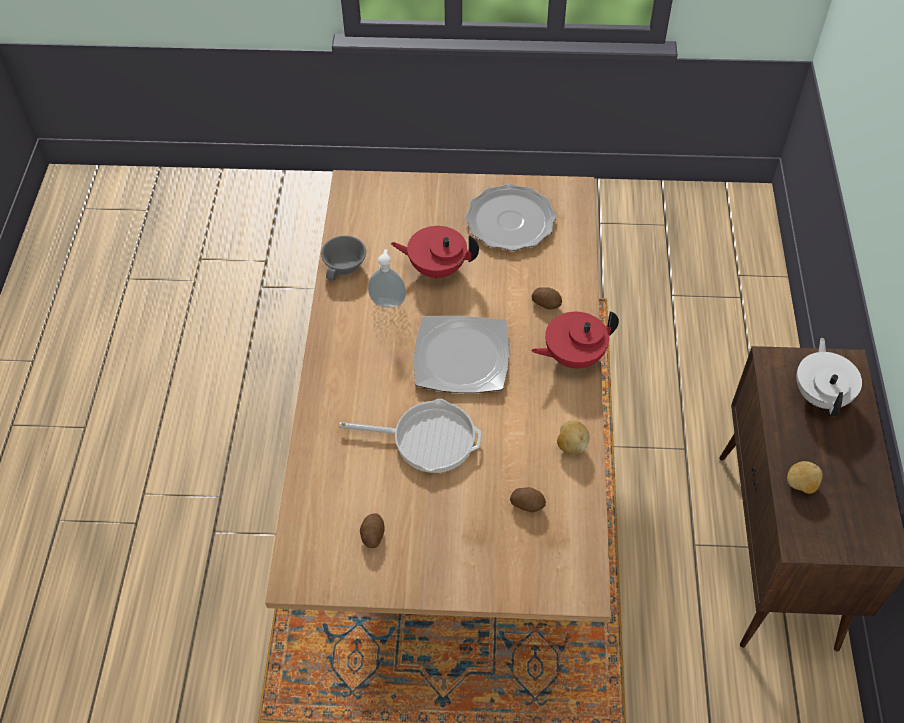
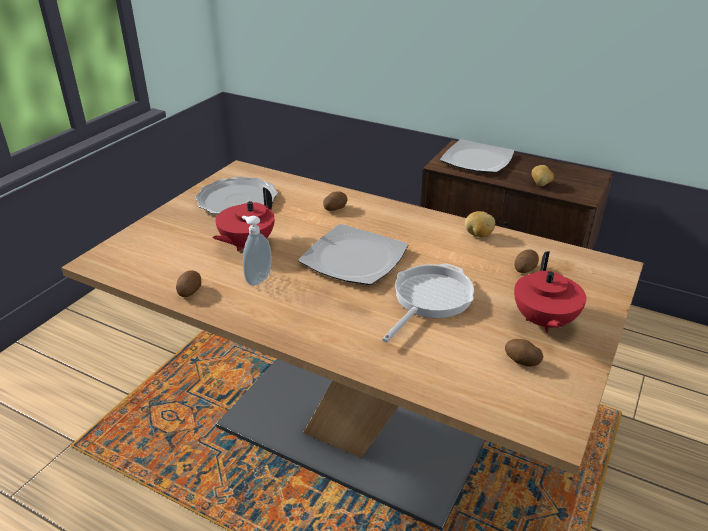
camera: 65 degrees left, 20 degrees down
(346, 266) = (189, 291): grey cup -> potato
(573, 356) = (395, 211): red teapot -> red teapot (543, 322)
(821, 395) = (476, 159): white teapot -> plate

